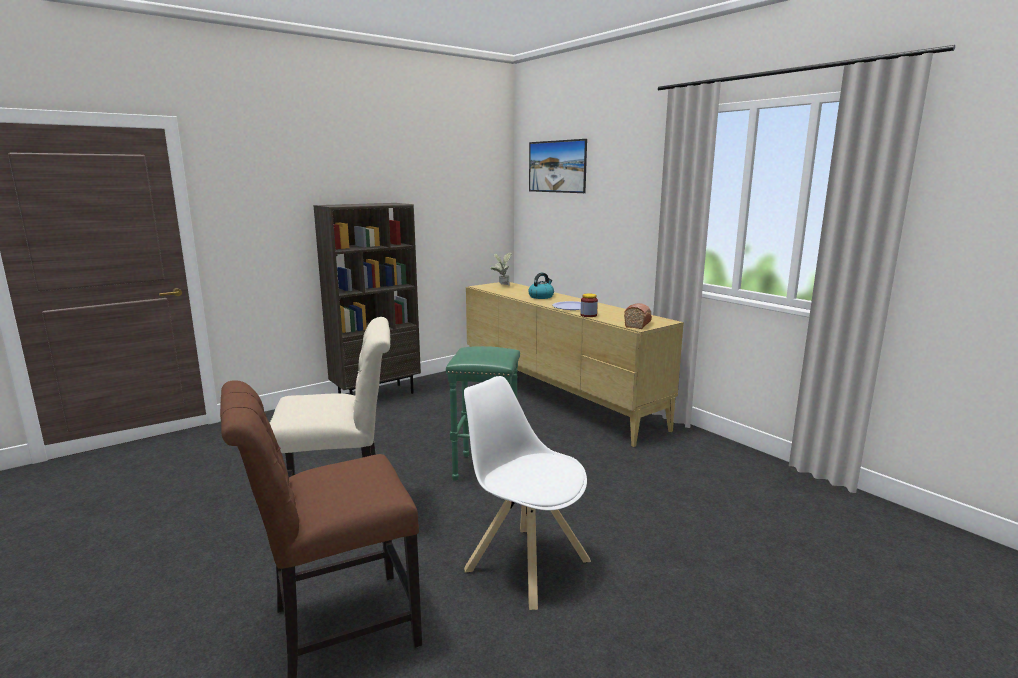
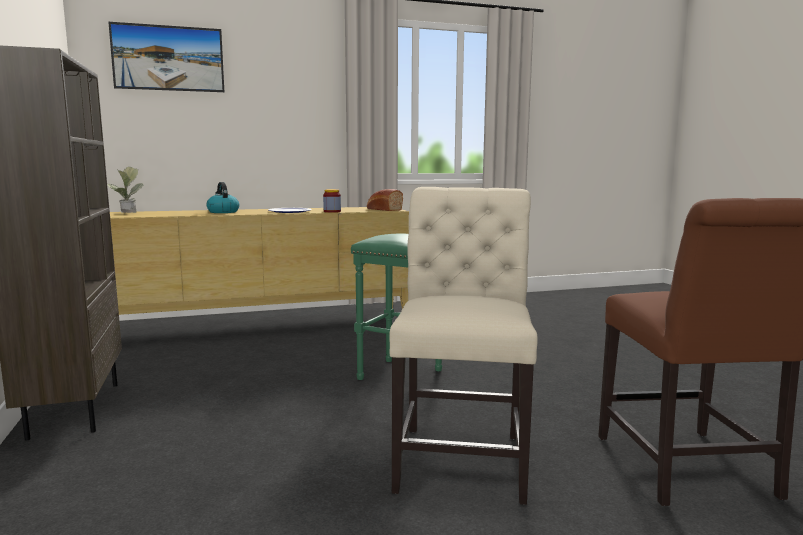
camera: 70 degrees left, 5 degrees down
(525, 563) = (582, 383): white chair -> none

